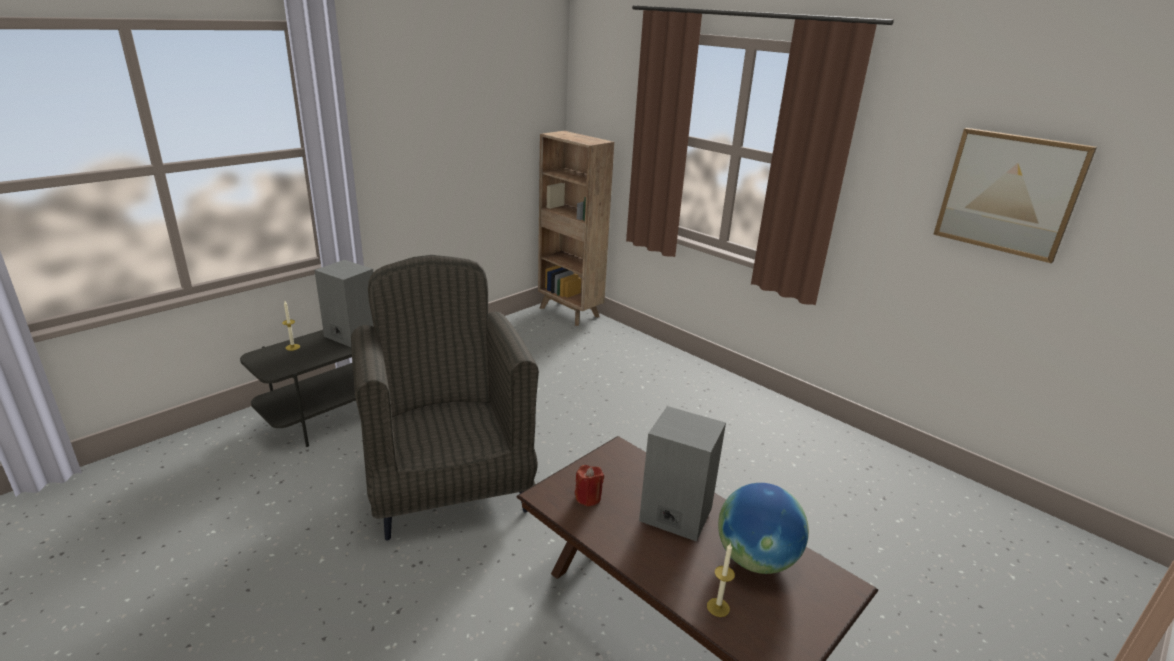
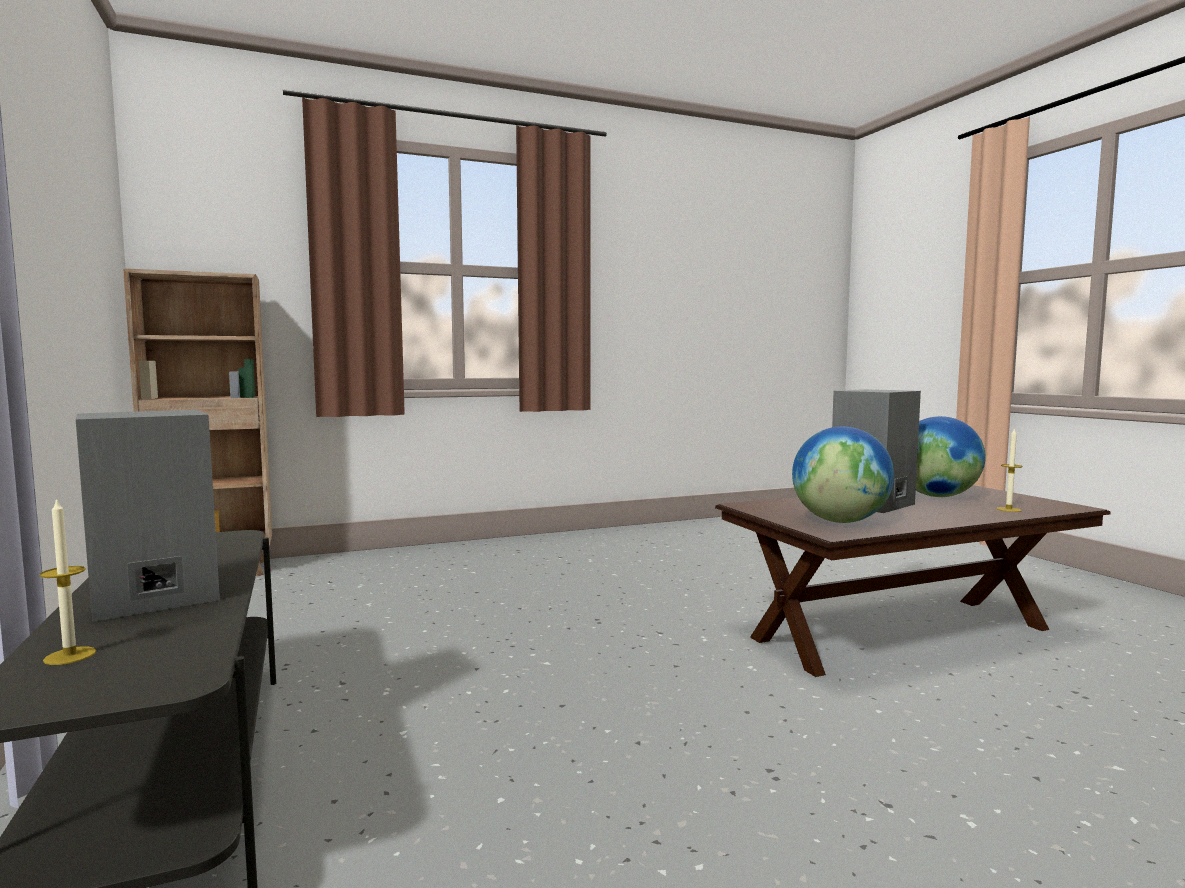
camera: 65 degrees left, 20 degrees down
(448, 485) = (578, 721): grey armchair -> none
(588, 497) = (840, 521): red candle -> globe
(1009, 193) = (701, 272): picture -> none

